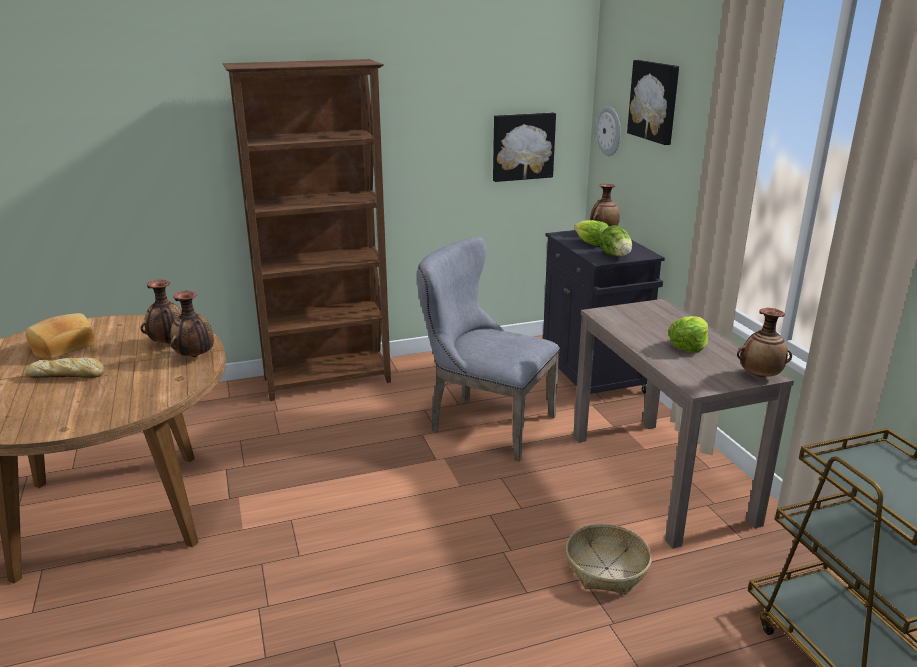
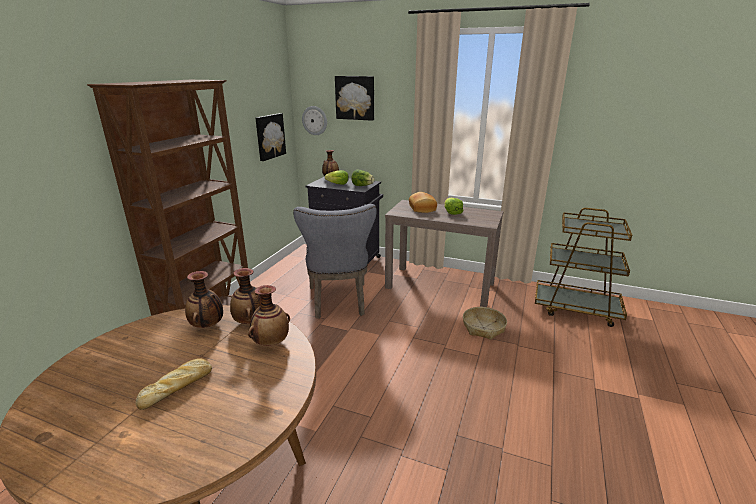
camera: 50 degrees left, 0 degrees up
(62, 347) = (111, 377): bread -> bread (421, 208)
(484, 423) = (339, 303): grey chair -> grey chair turned 75 degrees counterclockwise
(760, 376) = (493, 213): vase -> vase (271, 342)

